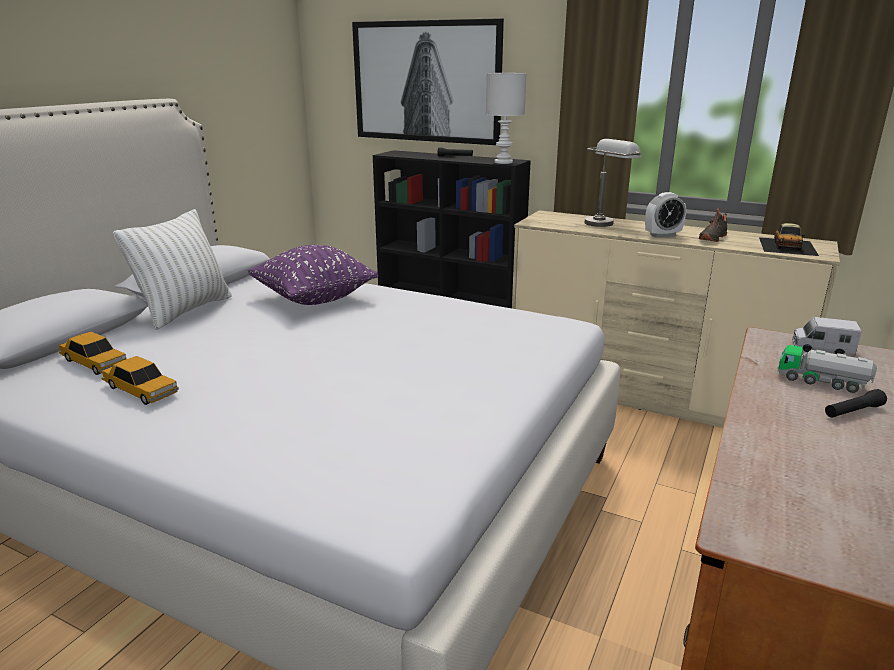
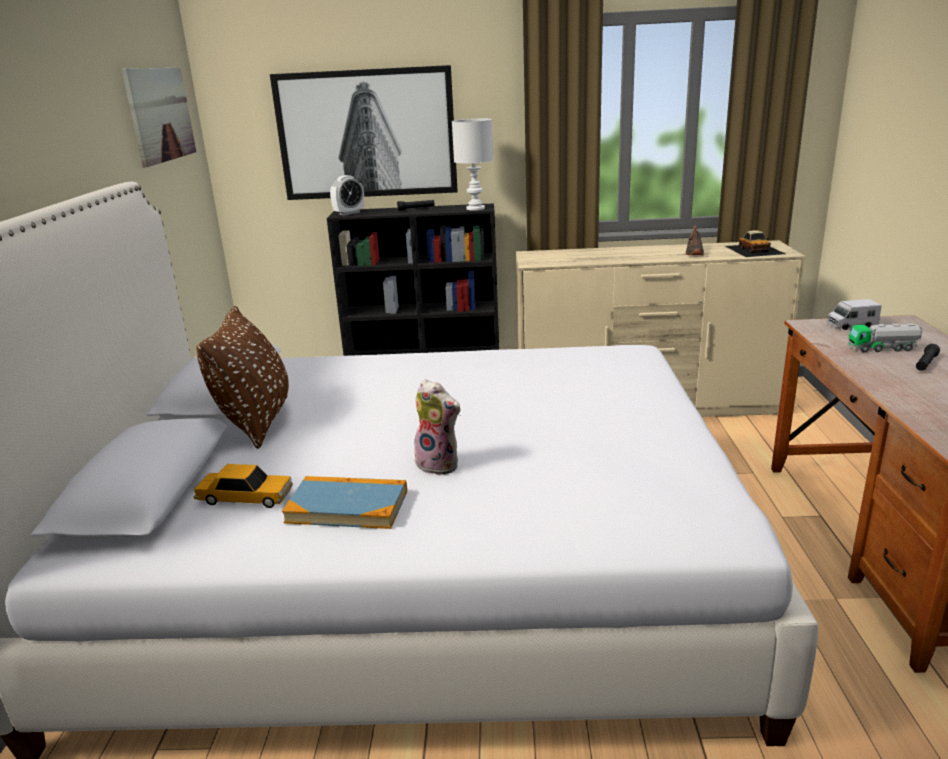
camera: 25 degrees left, 0 degrees up
(141, 390) = (347, 506): toy car -> book
(185, 310) = (257, 422): white pillow -> brown pillow
(242, 49) = (160, 114): none -> picture
(251, 377) = (440, 464): none -> plush toy
(314, 298) = (378, 379): purple pillow -> none
(605, 221) = (590, 252): grey table lamp -> none
(662, 235) = (654, 256): alarm clock -> alarm clock (349, 213)

